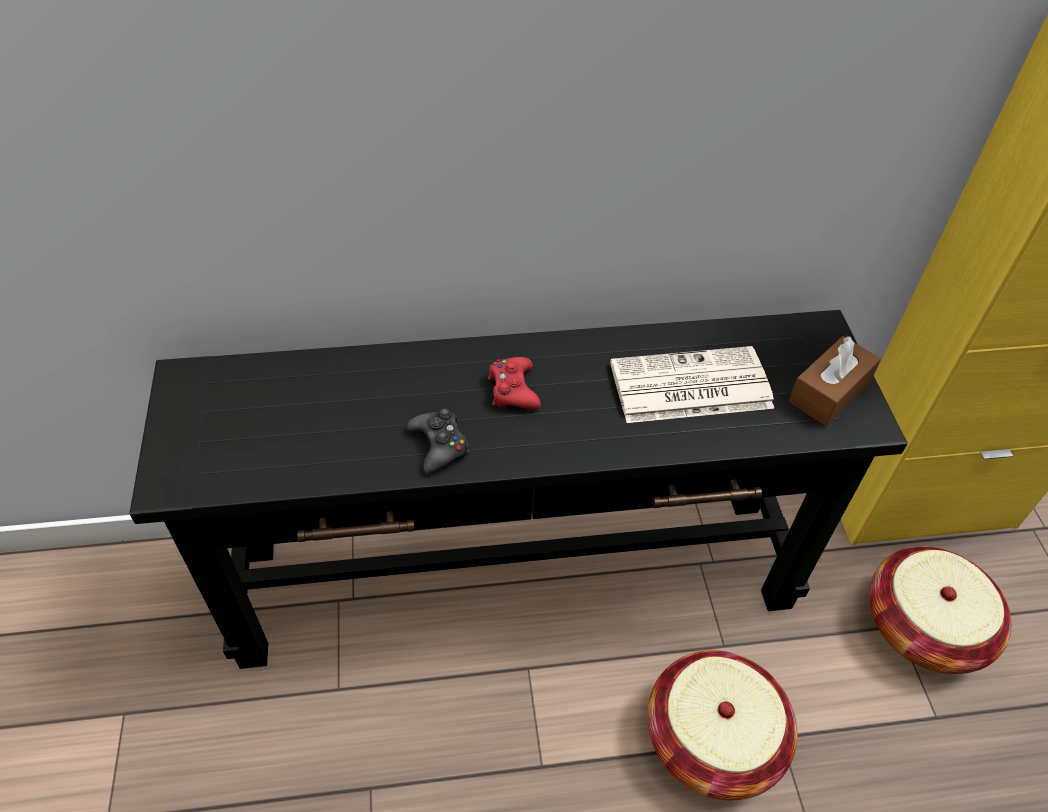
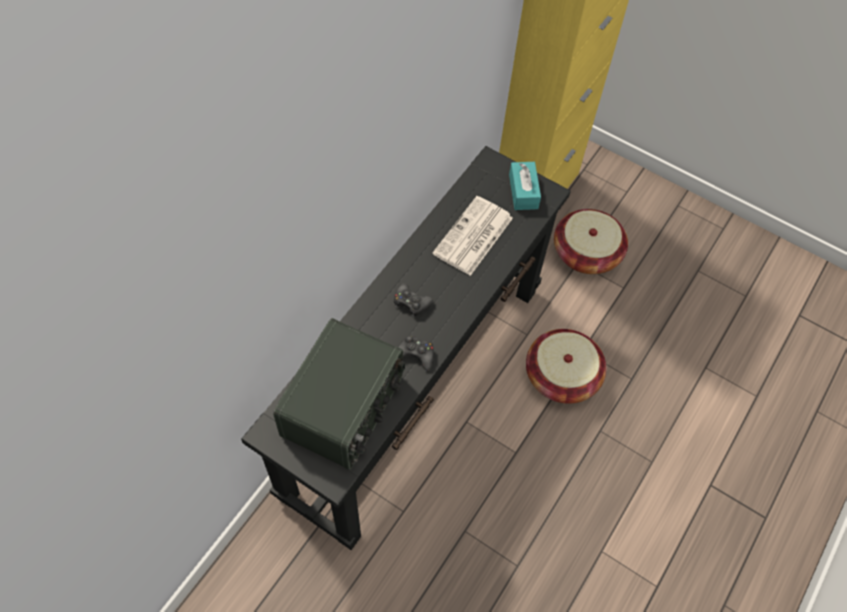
camera: 50 degrees left, 10 degrees up
(287, 425) = (344, 407): none -> radio
(513, 390) = (411, 303): red game controller -> black game controller
(829, 392) = (523, 191): brown tissue box -> turquoise tissue box

